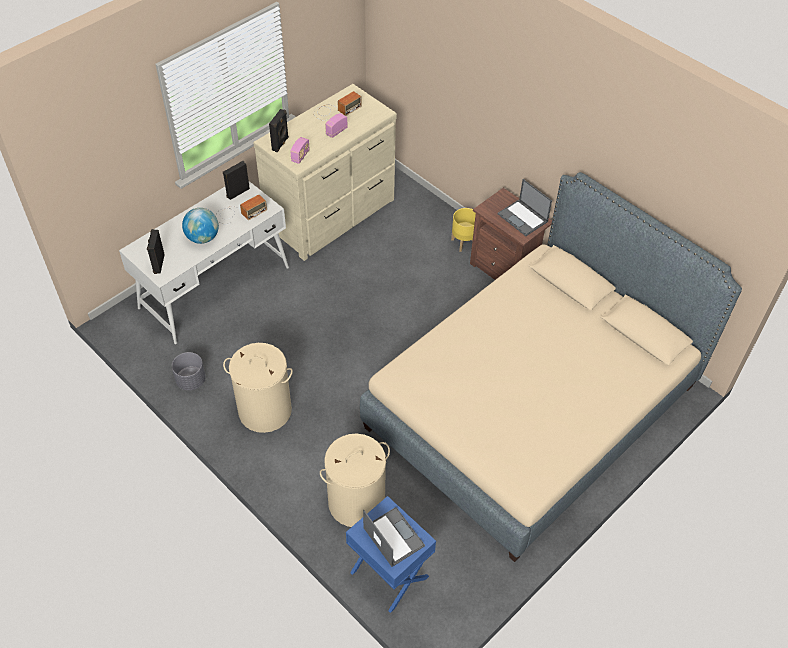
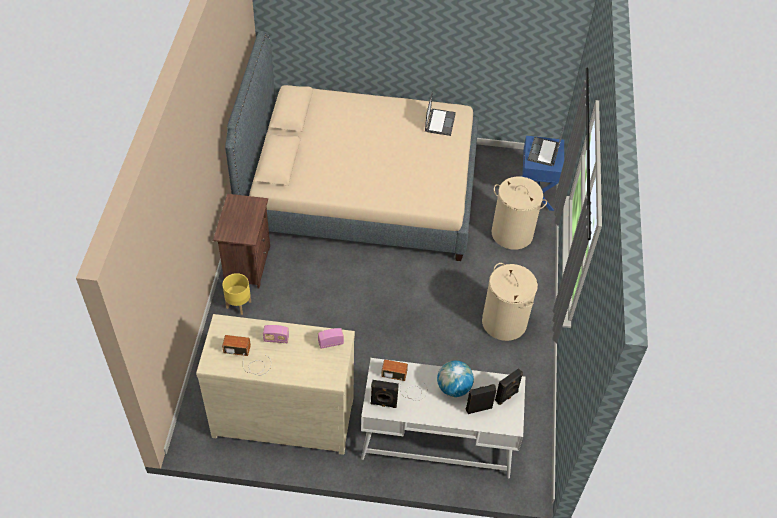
camera: 130 degrees left, 0 degrees up
(191, 381) = (528, 384): grey planter -> none
(281, 144) = (328, 368): black speaker -> black speaker (478, 407)
(523, 218) = (239, 211): laptop -> laptop (440, 122)

